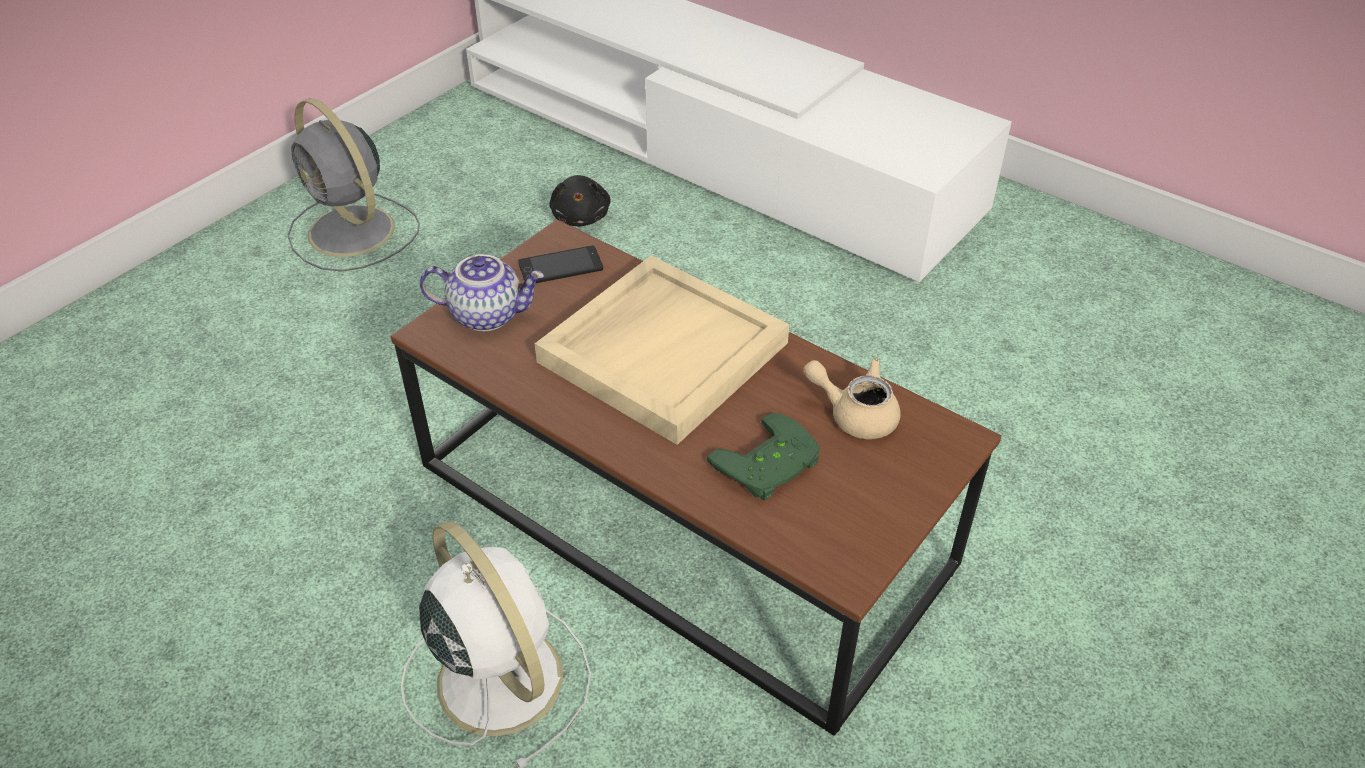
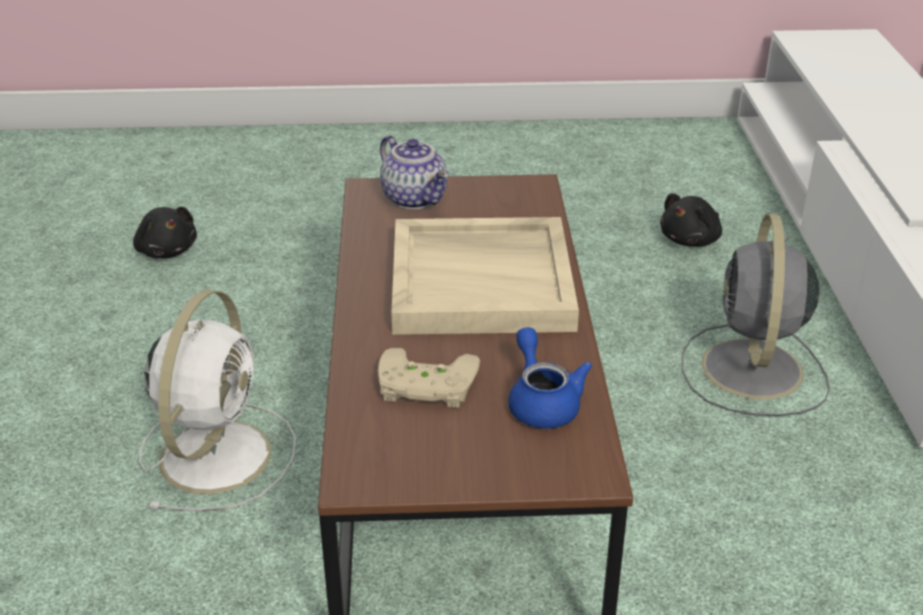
camera: 50 degrees right, 10 degrees down
(122, 541) = (167, 250): none -> black plush toy
(353, 233) = (520, 168): grey fan -> grey fan (752, 372)
(560, 266) = (507, 199): phone -> none
(770, 466) = (425, 387): green game controller -> beige game controller
(854, 414) = (542, 402): beige teapot -> blue teapot

